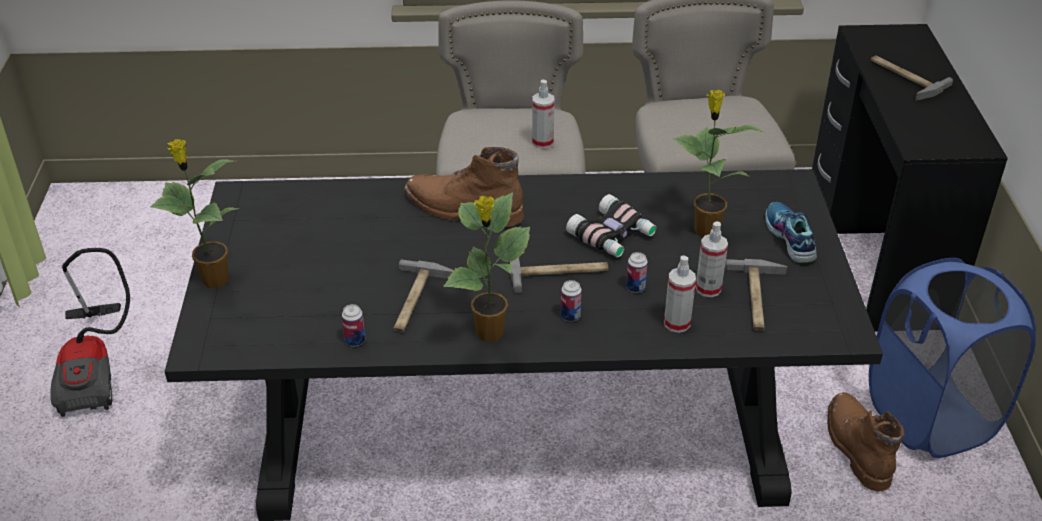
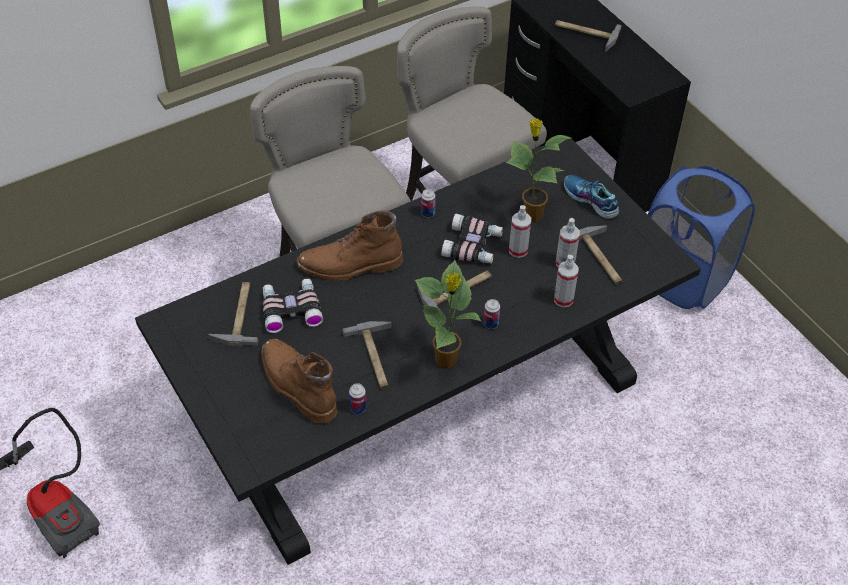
camera: 30 degrees left, 10 degrees up
(213, 279) = (209, 404): potted plant -> none
(312, 213) = (238, 315): none -> hammer
(368, 226) = (291, 309): none -> binoculars
(542, 142) = (364, 182): spray bottle -> spray bottle (518, 250)
(635, 287) = (517, 282): can -> can (428, 213)
(855, 446) = (651, 321): brown boot -> brown boot (296, 385)

